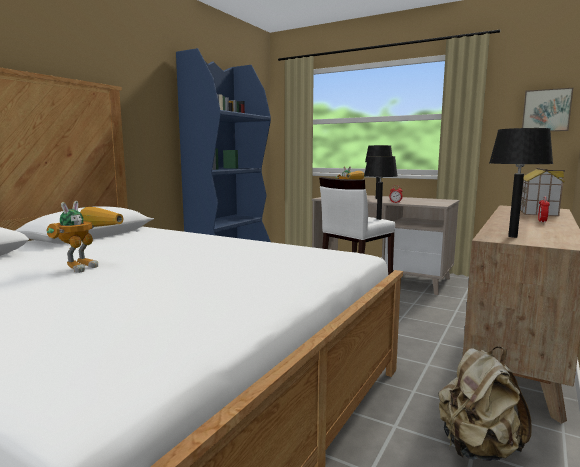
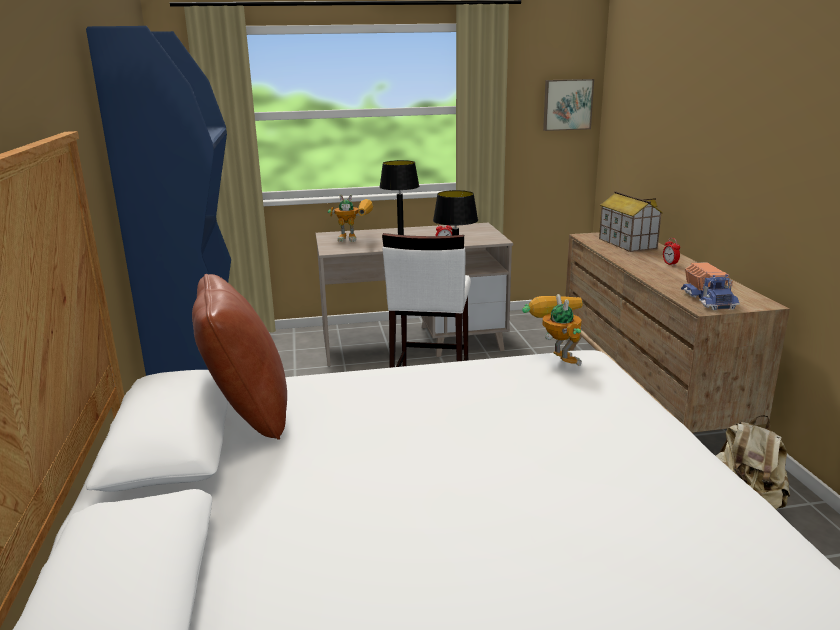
camera: 40 degrees left, 10 degrees up
(87, 265) = (395, 497): toy robot -> toy robot (555, 358)
(133, 235) = (247, 413): none -> brown pillow
(513, 236) = (709, 300): black table lamp -> toy truck

